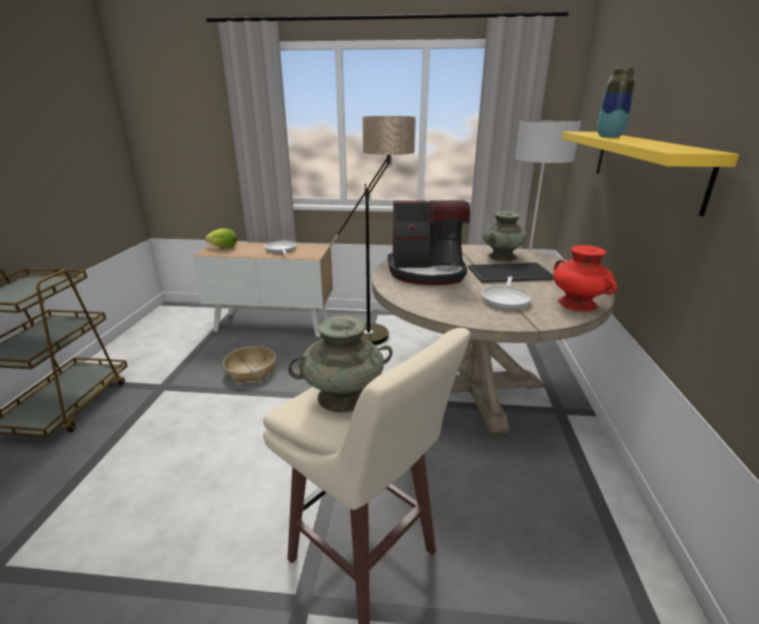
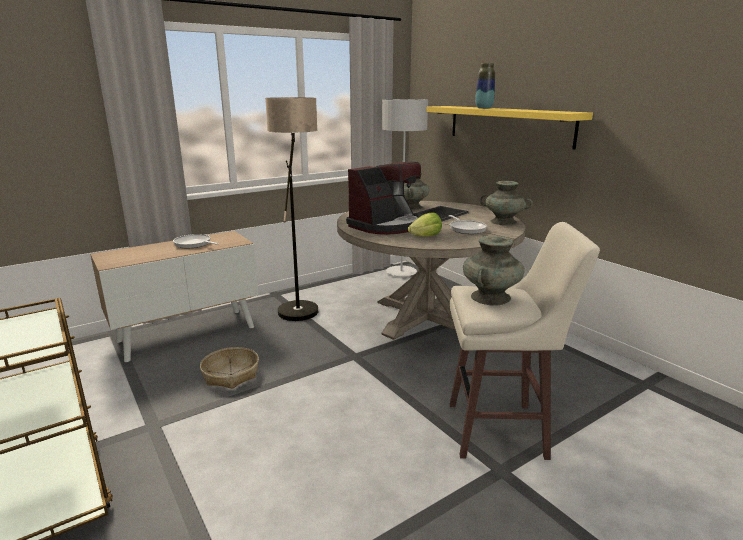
camera: 40 degrees left, 5 degrees down
(223, 247) = (119, 256): lettuce -> lettuce (425, 236)
(577, 304) = (503, 222): red vase -> turquoise vase

